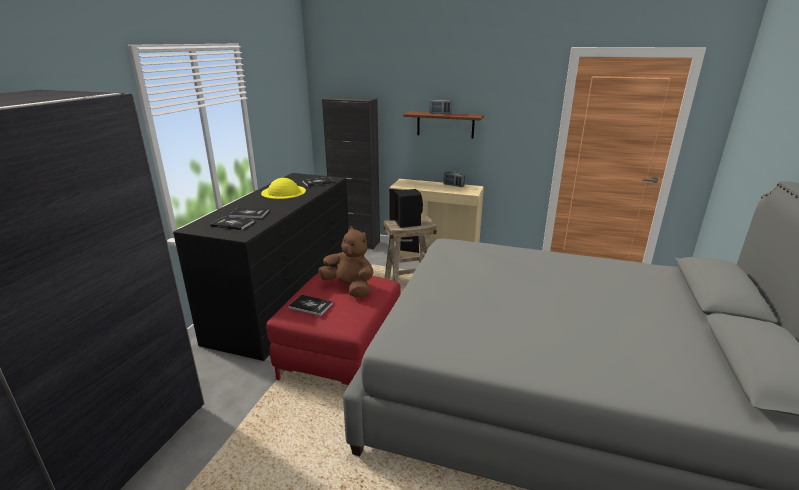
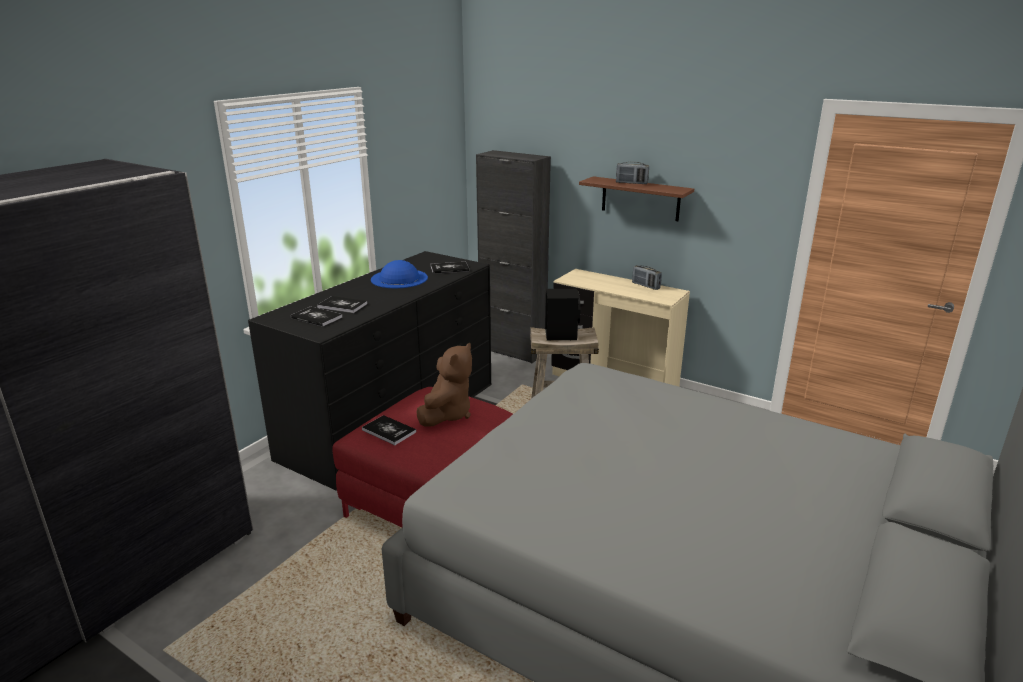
camera: 15 degrees right, 0 degrees up
(283, 192) = (399, 278): yellow hat -> blue hat
(349, 287) = (447, 414): brown plush toy -> brown plush toy turned 60 degrees clockwise

